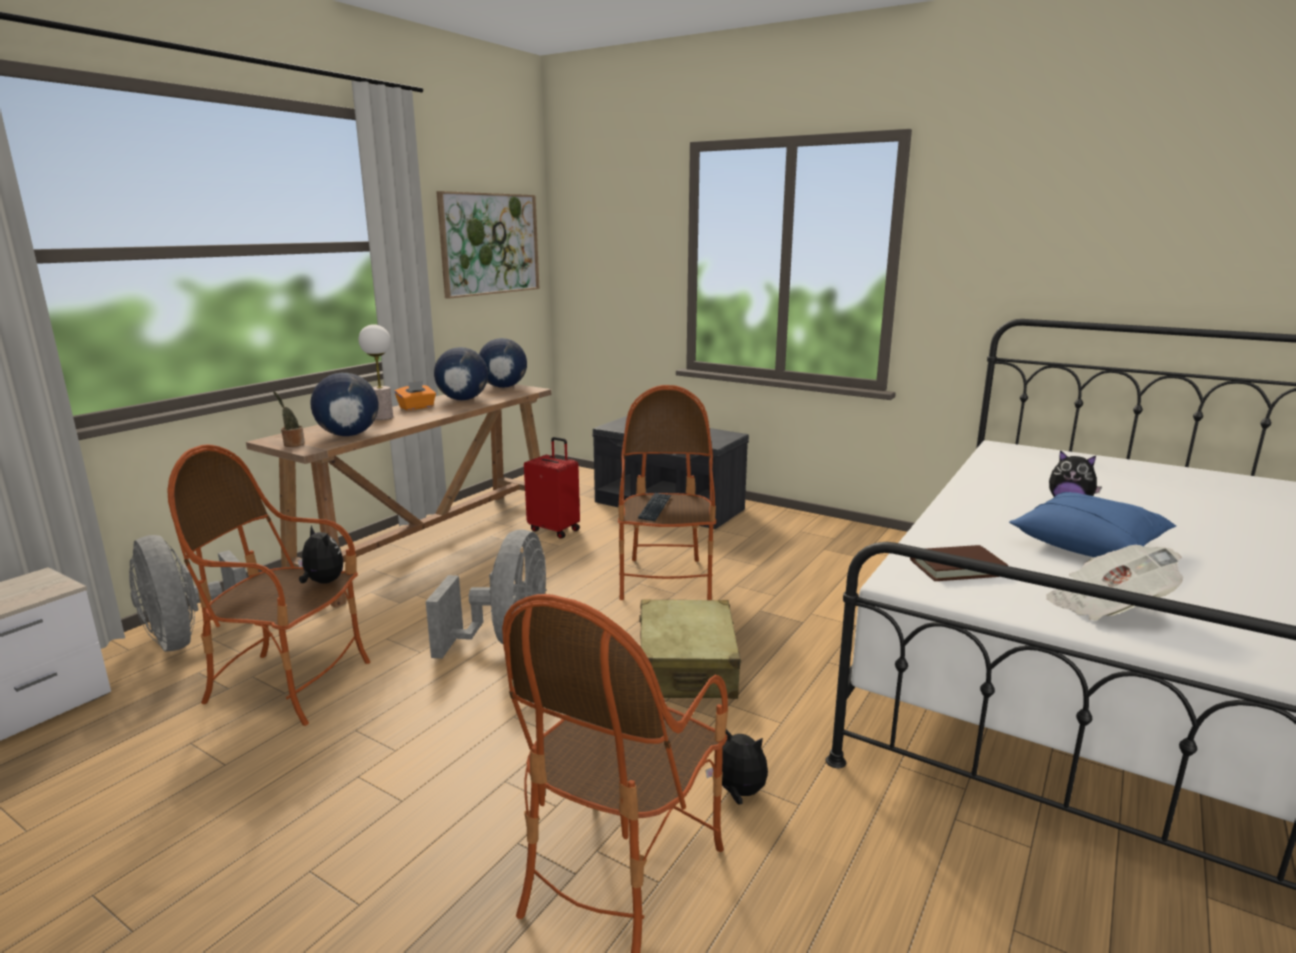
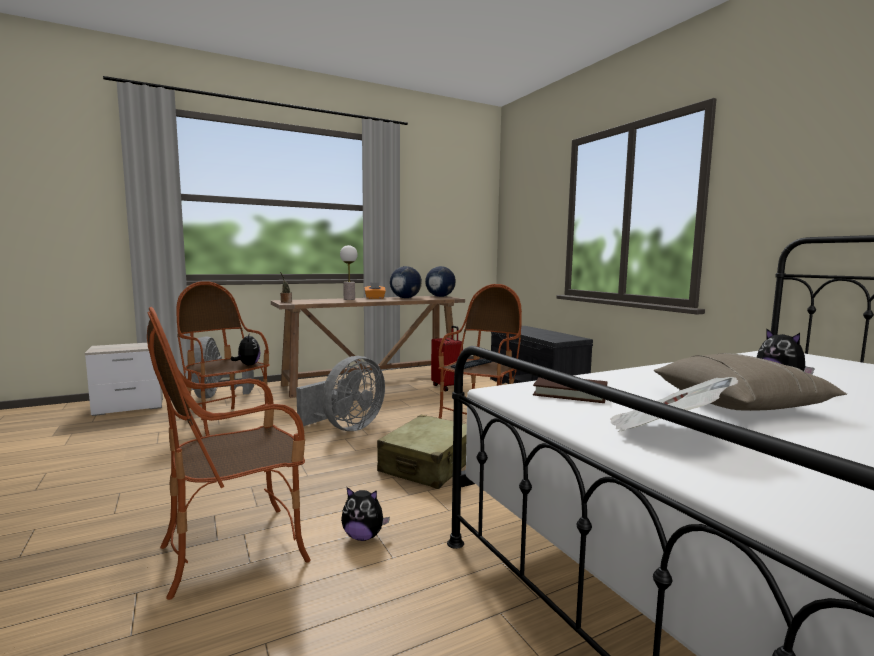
camera: 30 degrees right, 10 degrees down
(348, 435) = (317, 302): globe -> none
(489, 244) = (452, 214): picture -> none
(738, 793) = (363, 536): plush toy -> plush toy turned 135 degrees clockwise
(1089, 545) = (739, 403): blue pillow -> beige pillow

